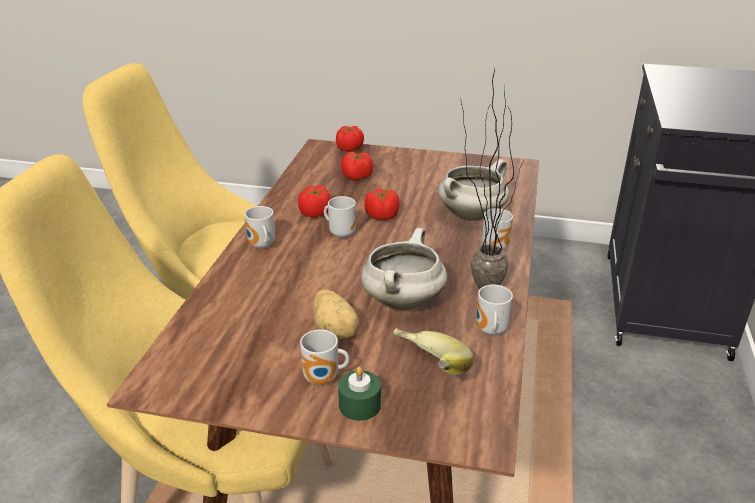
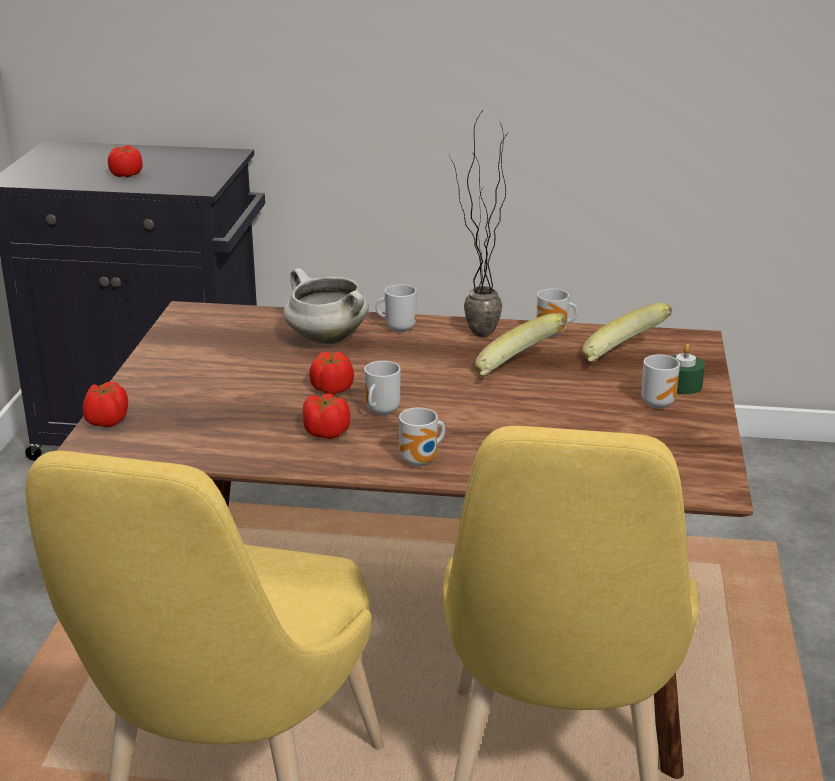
camera: 95 degrees left, 5 degrees down
(336, 330) = (581, 402): potato -> none
(357, 176) = (211, 410): tomato -> tomato (126, 174)
(402, 300) = (517, 372): white cooking pot -> banana

